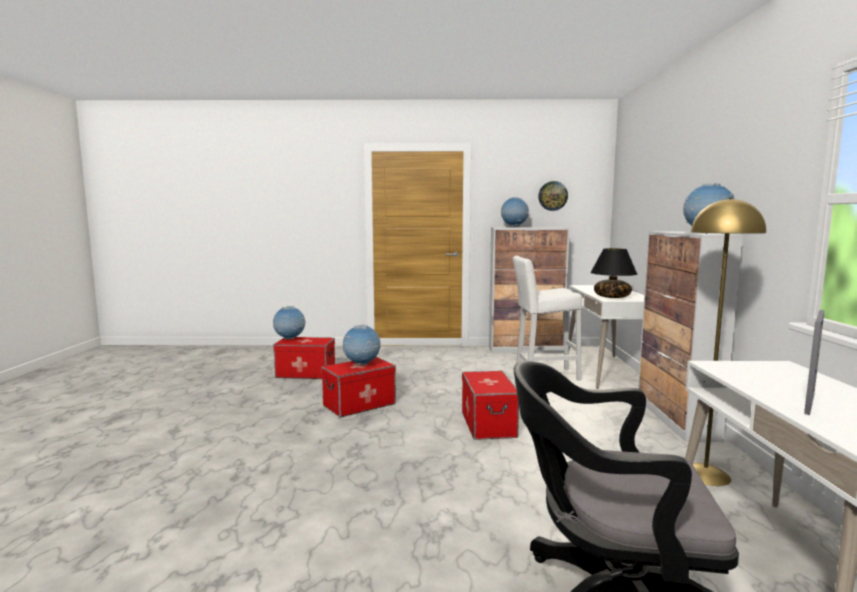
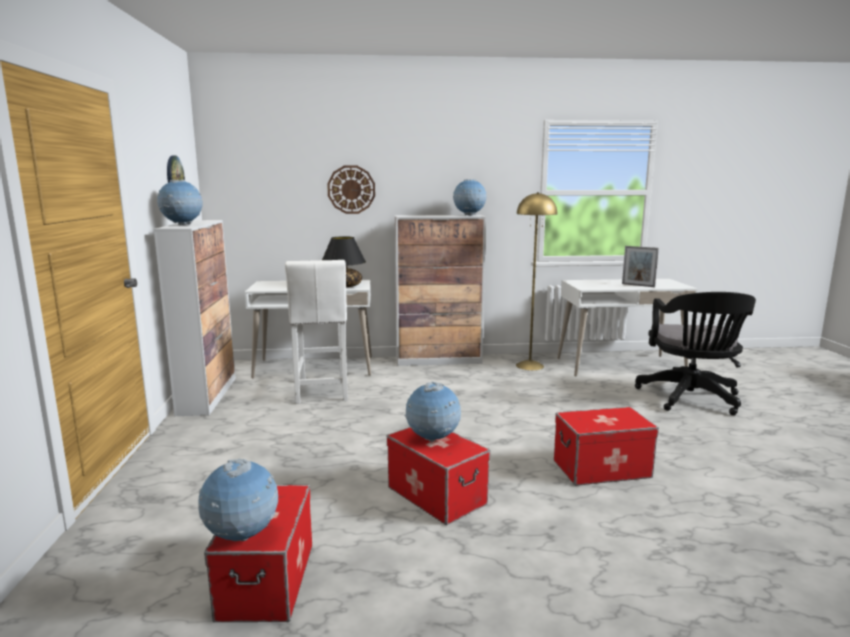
camera: 95 degrees left, 5 degrees up
(488, 424) = (475, 420): storage box -> storage box (601, 468)
(665, 203) = (351, 189): none -> wall clock

